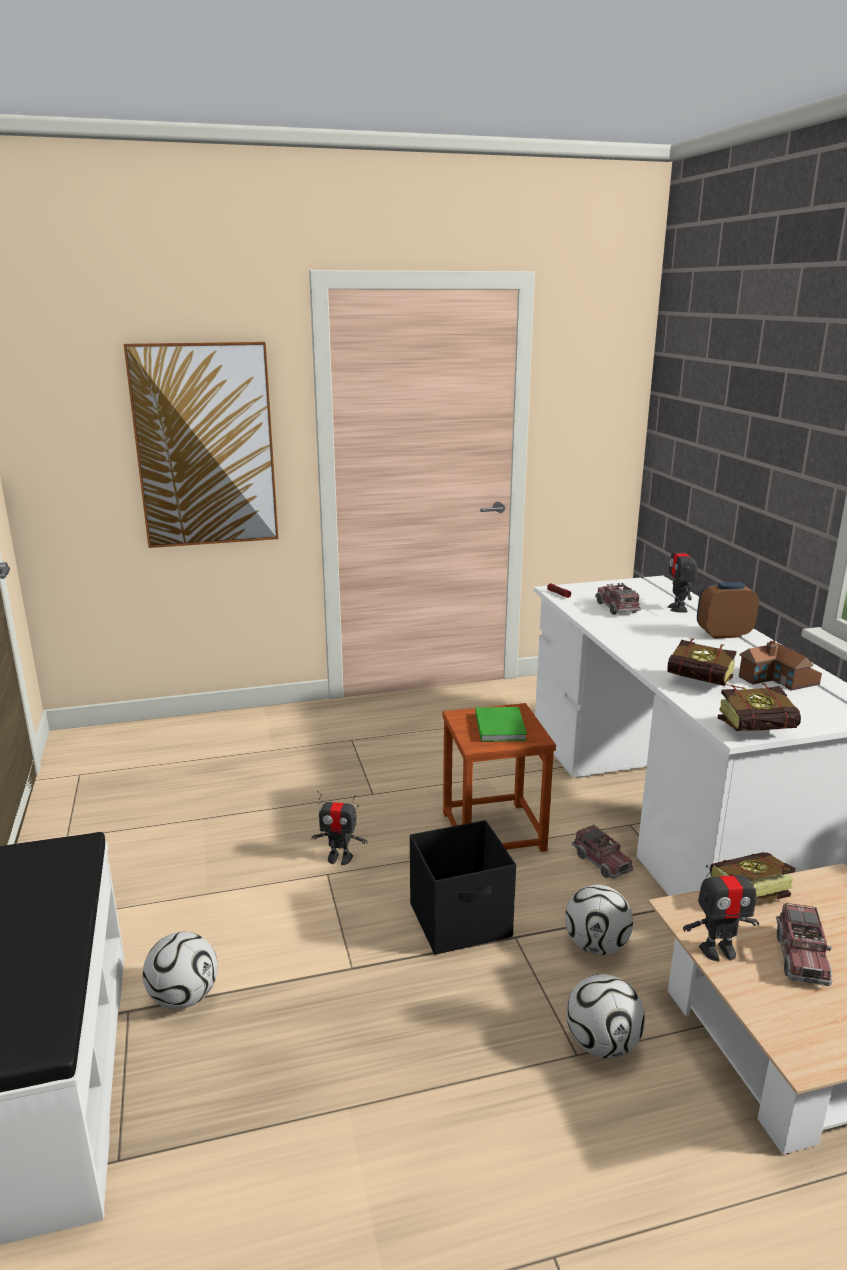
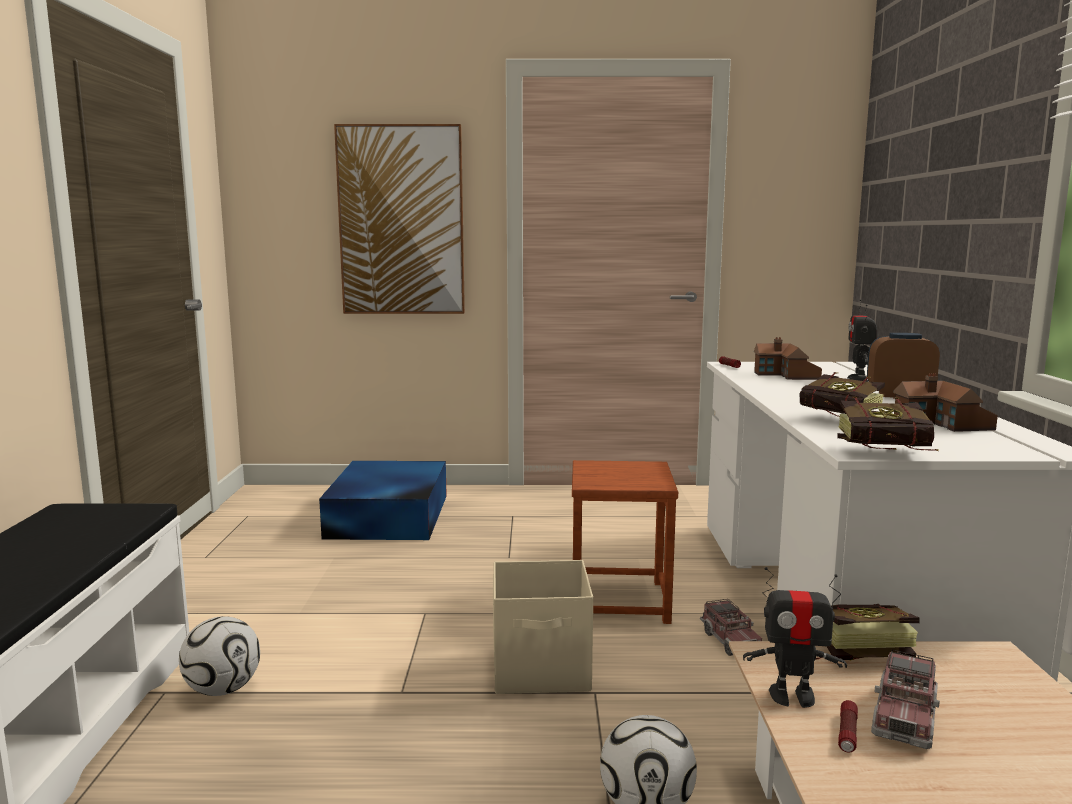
camera: 15 degrees right, 10 degrees down
(229, 757) = (387, 517): none -> blue storage box
(339, 858) = (445, 602): toy robot -> none
(461, 921) = (542, 670): black storage box -> beige storage box
(501, 726) = (626, 474): green book -> none
(596, 945) = (687, 714): football -> none
(617, 607) = (786, 375): toy truck -> toy house
(769, 980) = (847, 733): none -> flashlight

